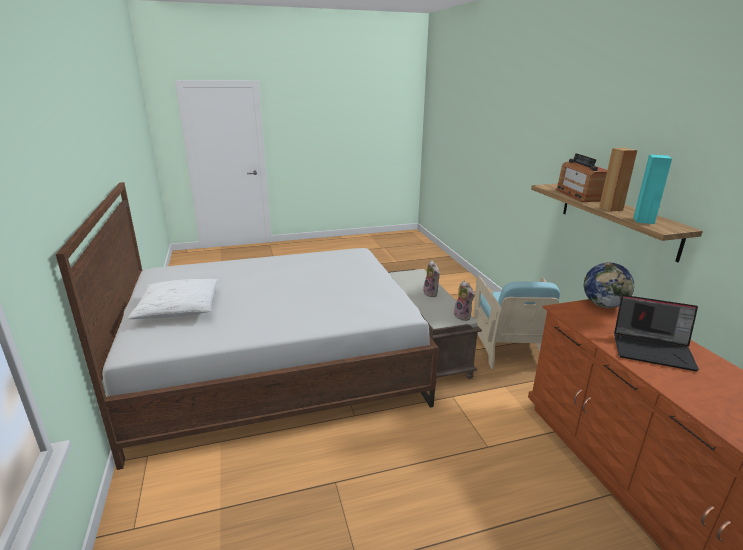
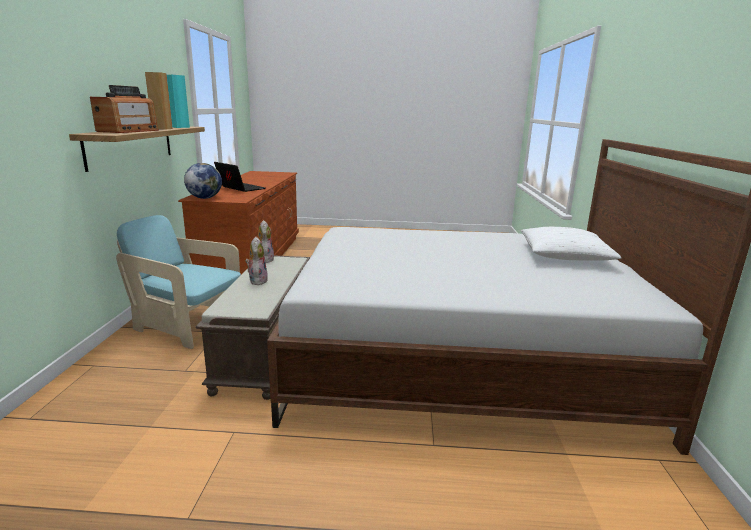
camera: 160 degrees left, 5 degrees down
(508, 349) = (188, 325): turquoise armchair -> turquoise armchair turned 90 degrees counterclockwise

